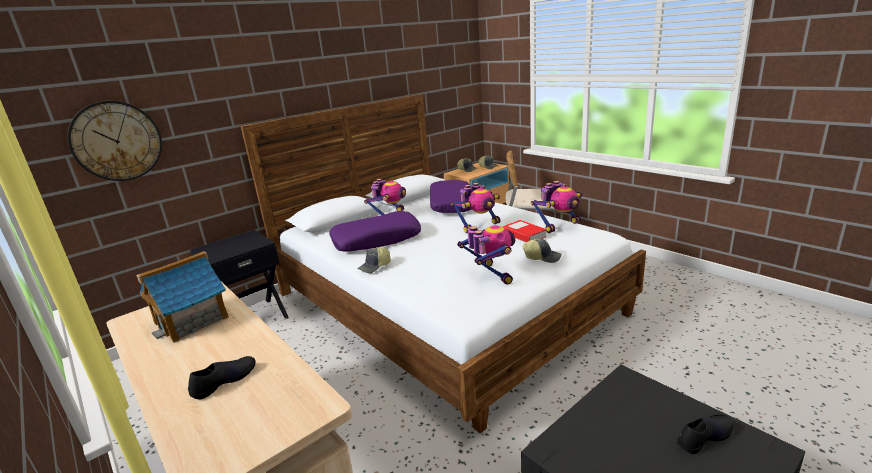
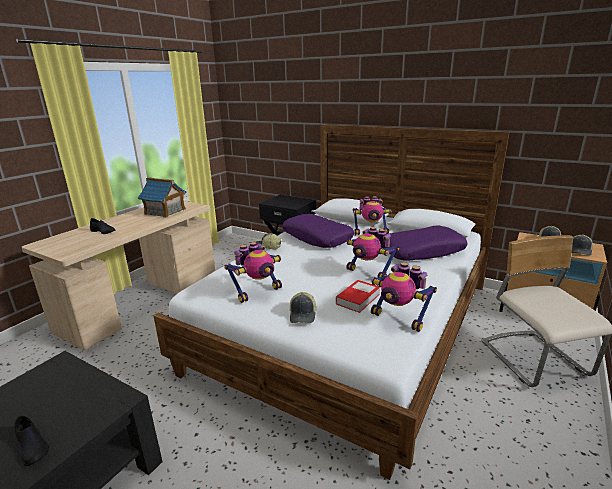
camera: 70 degrees right, 0 degrees up
(116, 141) = (261, 118): wall clock -> none

